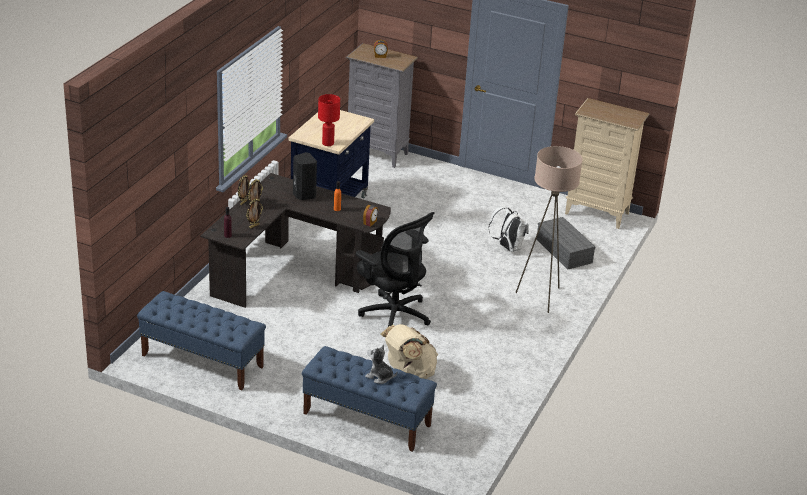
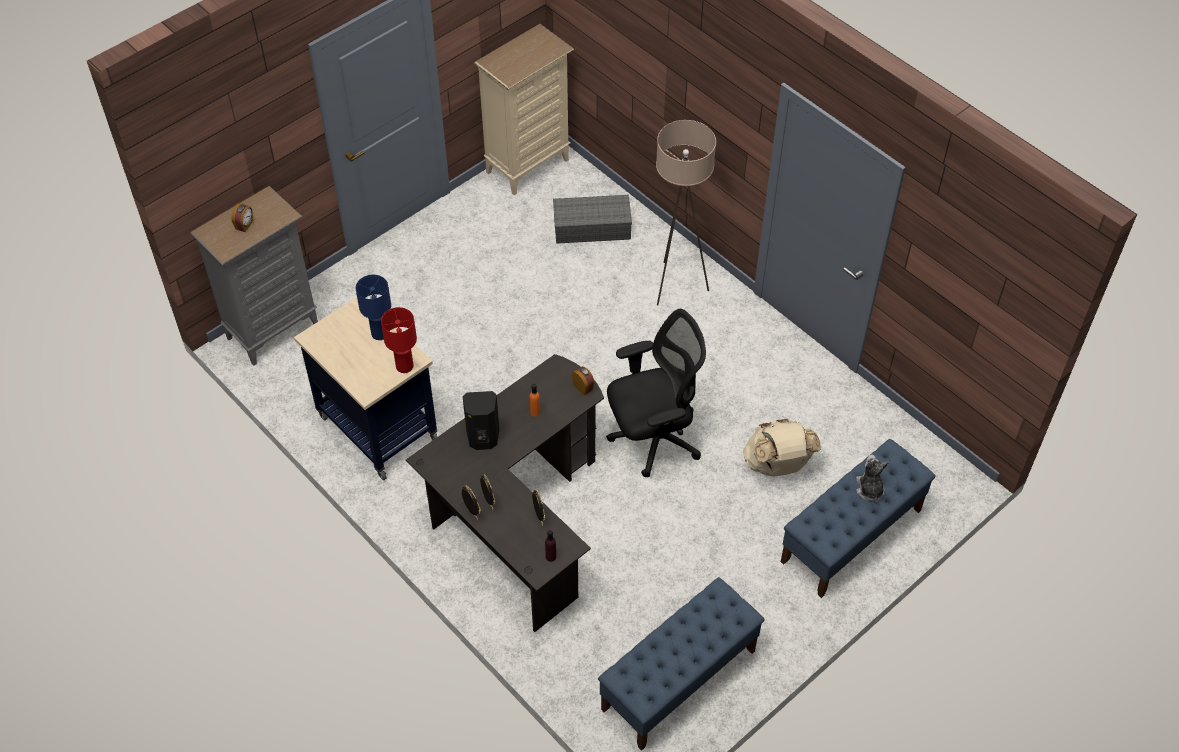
camera: 65 degrees left, 20 degrees up
(347, 130) = (379, 333): none -> blue table lamp
(379, 377) = (869, 489): plush toy -> plush toy turned 120 degrees clockwise
(508, 247) = (561, 276): white backpack -> none

